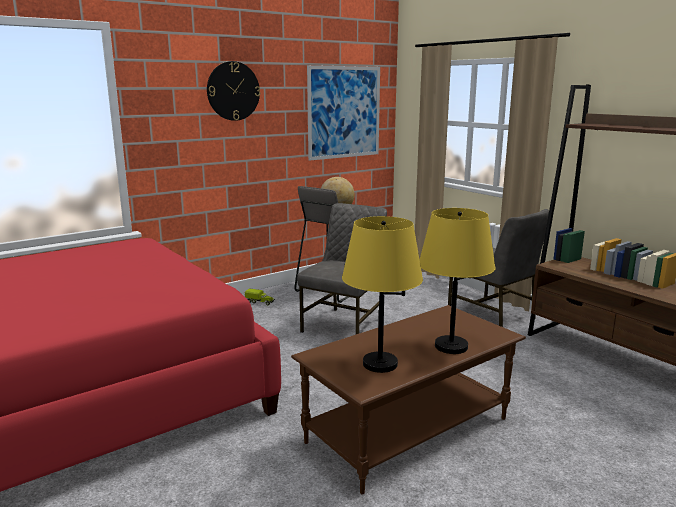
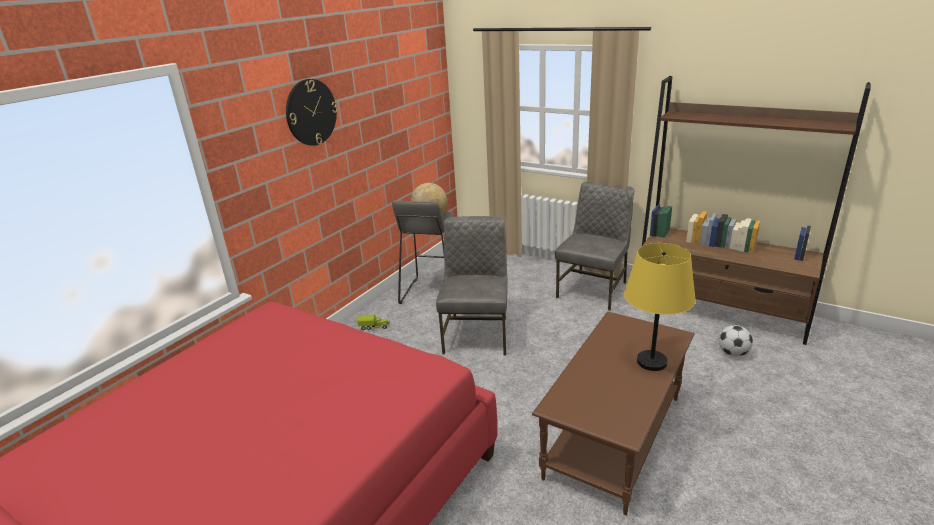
camera: 20 degrees left, 10 degrees up
(344, 112) = (409, 108): picture -> none
(379, 364) = (615, 401): yellow table lamp -> none
(492, 315) = (593, 289): grey chair -> grey chair turned 90 degrees counterclockwise
(609, 397) = (733, 353): none -> football

